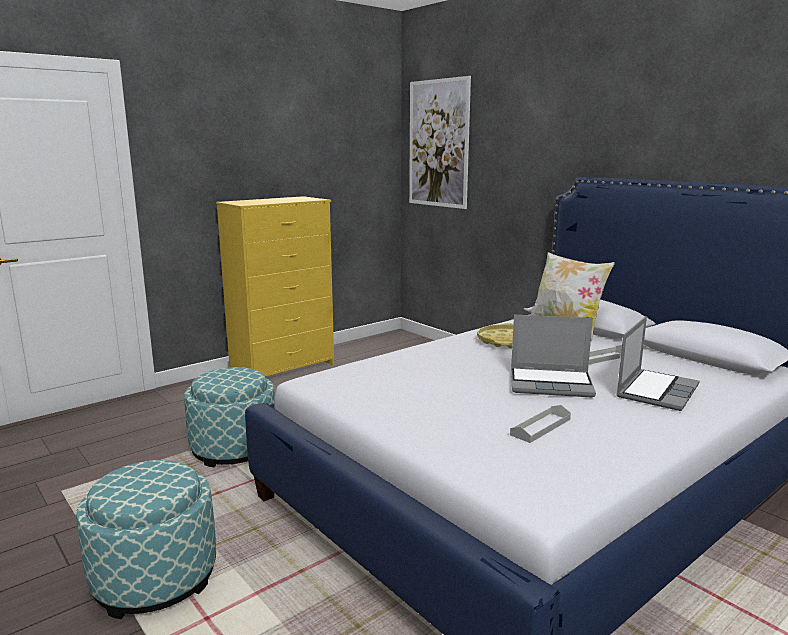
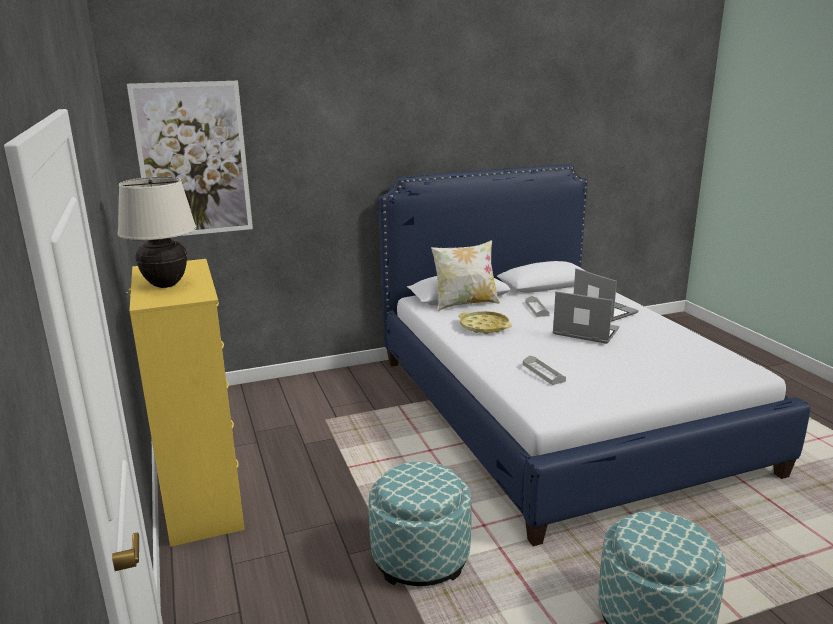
camera: 70 degrees left, 5 degrees up
(266, 200) = (166, 285): none -> beige table lamp
(540, 427) = (655, 350): grey tray -> grey tray (543, 373)
(552, 383) = (584, 332): laptop -> laptop turned 90 degrees counterclockwise

